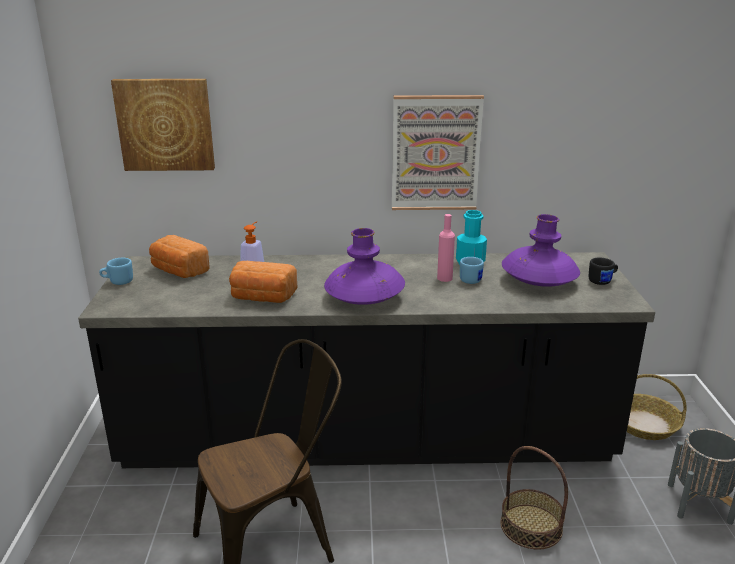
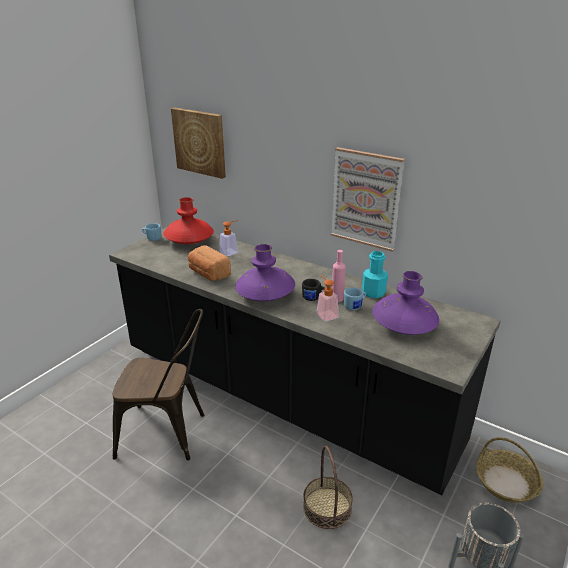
camera: 35 degrees right, 5 degrees up
(178, 271) = (189, 241): bread -> red vase
(455, 295) = (325, 314): none -> soap dispenser
(602, 281) = (457, 344): black mug -> black mug (314, 298)

